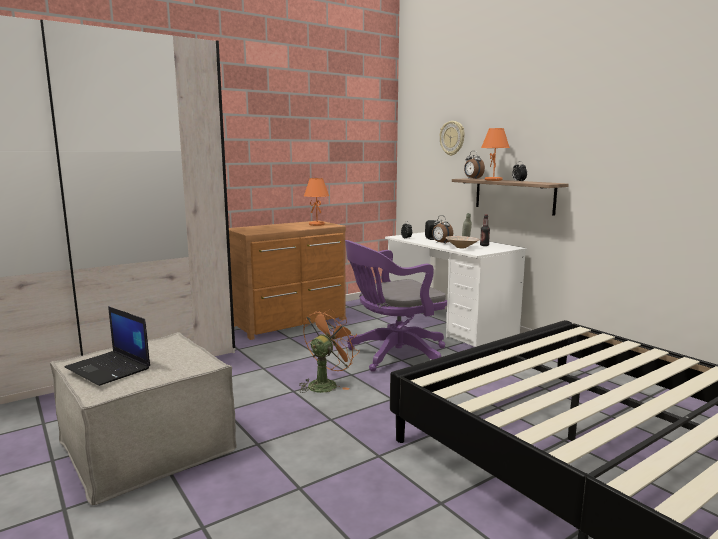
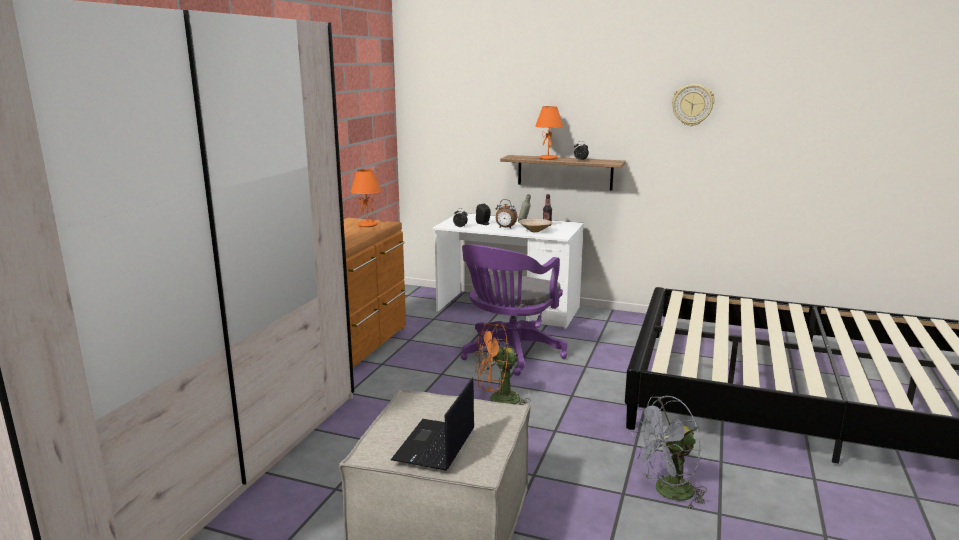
camera: 35 degrees left, 5 degrees up
(109, 368) = (435, 446): laptop -> laptop turned 105 degrees clockwise
(326, 384) = (498, 400): orange fan -> orange fan turned 105 degrees counterclockwise
(338, 505) = (667, 493): none -> grey fan
(452, 138) = (482, 111): wall clock -> wall clock (692, 105)
(472, 178) = (518, 156): alarm clock -> none

